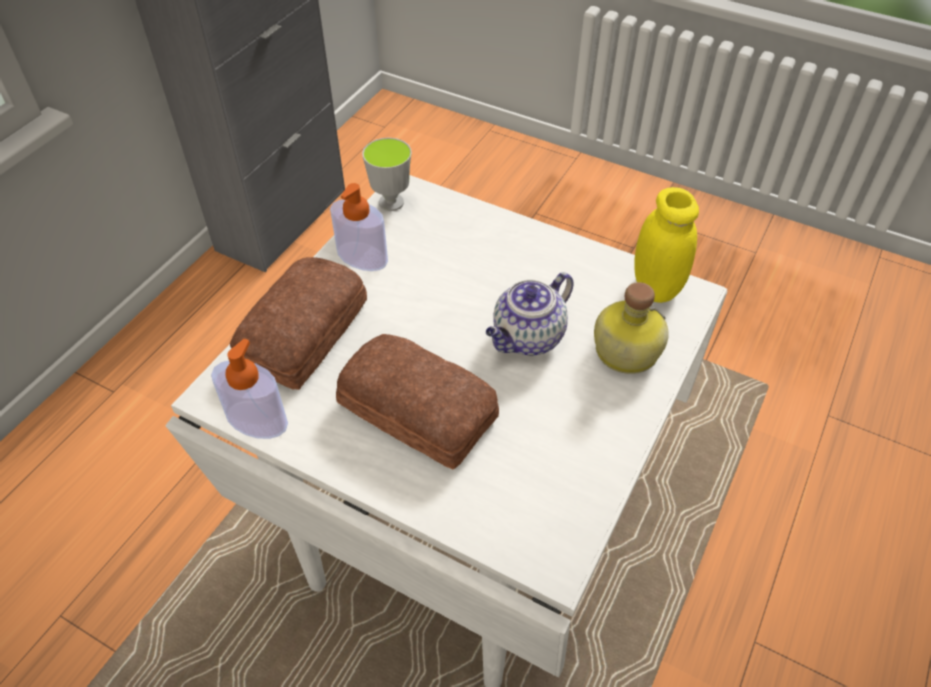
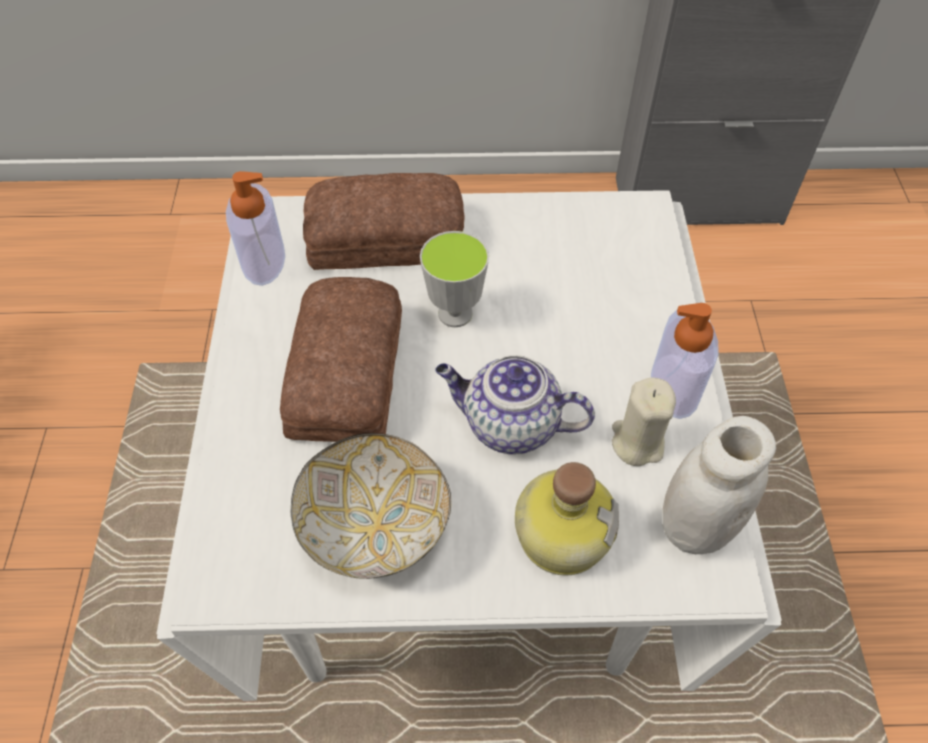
camera: 60 degrees right, 5 degrees up
(362, 257) = (517, 228): soap dispenser -> soap dispenser (674, 386)
(391, 202) = (615, 211): cup -> cup (455, 313)
(565, 446) = (377, 530): none -> bowl
(582, 284) = (637, 442): none -> beige candle
(656, 287) = (696, 526): yellow jar -> white jar

